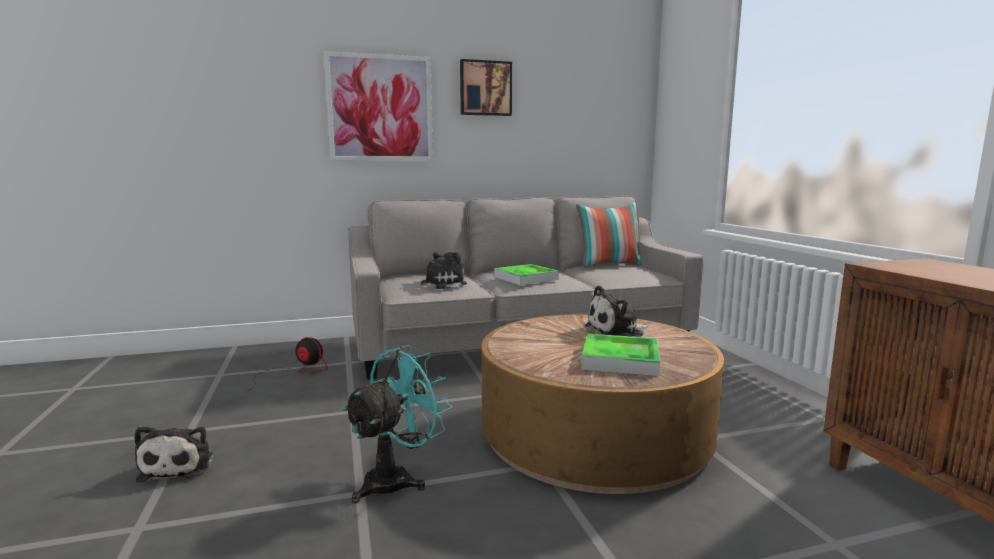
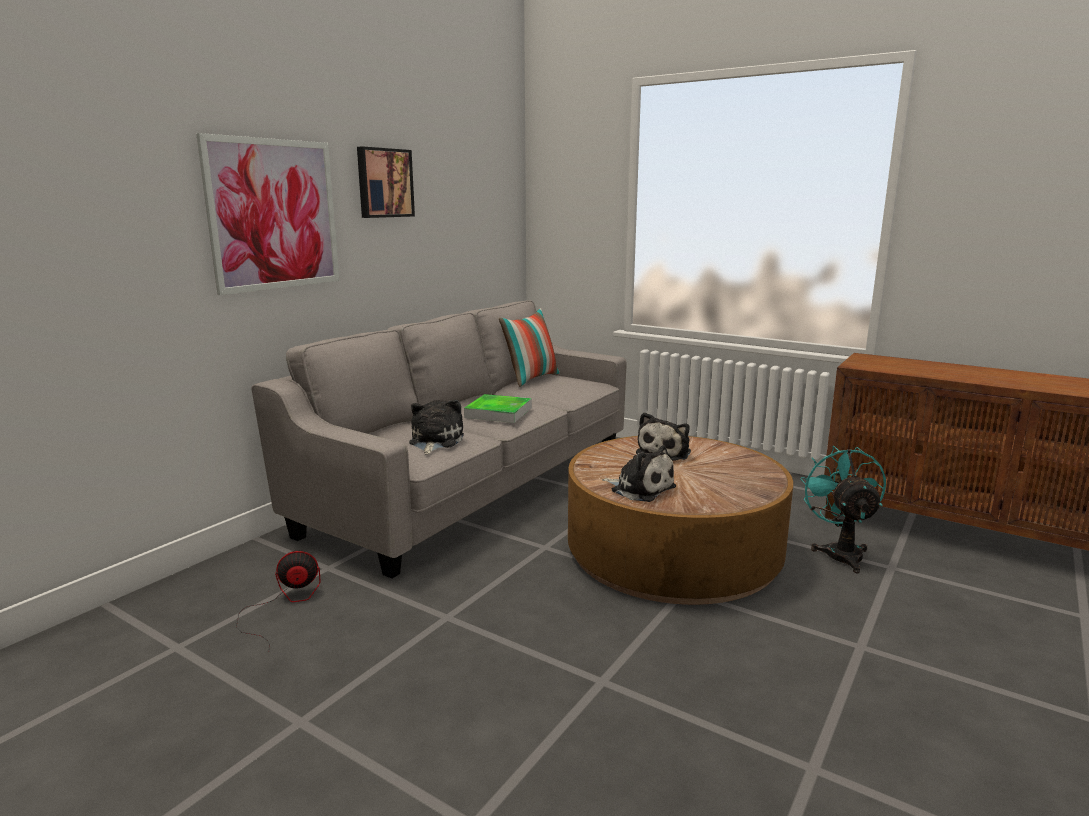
camera: 40 degrees left, 5 degrees up
(179, 466) = (378, 757): plush toy -> plush toy (640, 488)
(396, 479) = (607, 655): turquoise fan -> turquoise fan (840, 552)
(620, 360) = (722, 479): tray -> none

